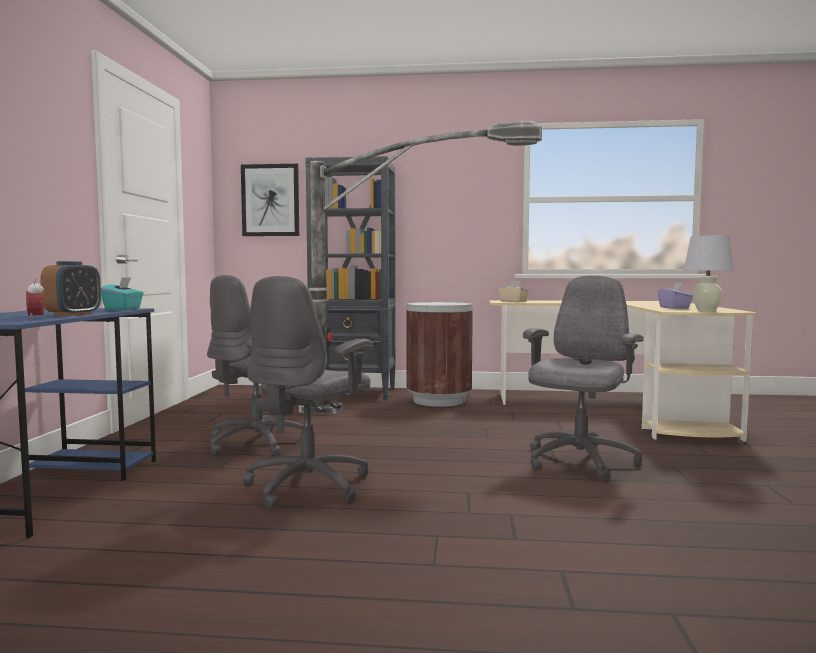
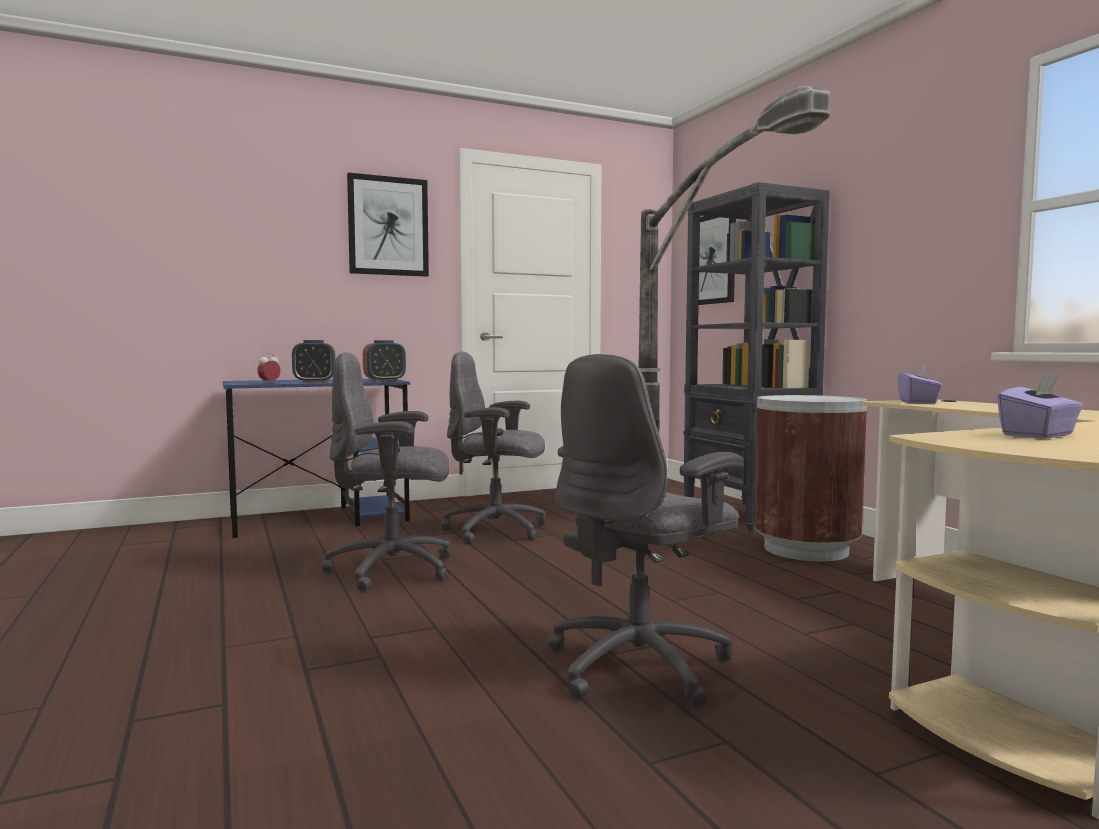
camera: 60 degrees right, 0 degrees up
(44, 123) = (388, 226): none -> picture
(123, 309) = (384, 381): turquoise tissue box -> alarm clock
(513, 301) = (918, 402): beige tissue box -> purple tissue box
(579, 462) = (640, 665): grey office chair -> grey office chair turned 135 degrees clockwise
(706, 311) = (989, 445): white table lamp -> none

